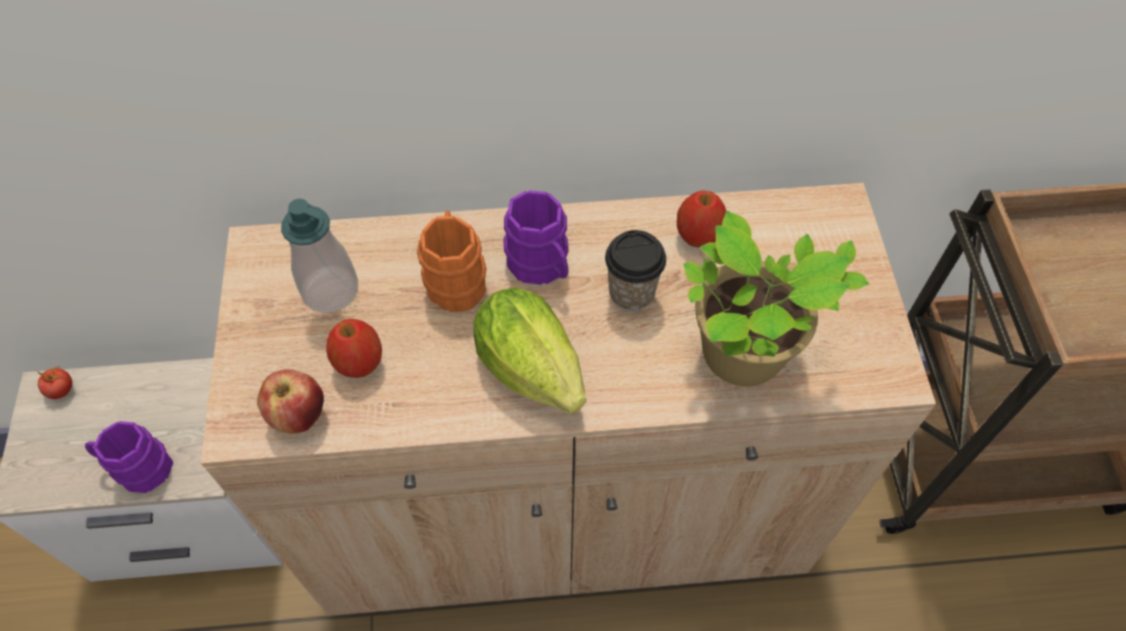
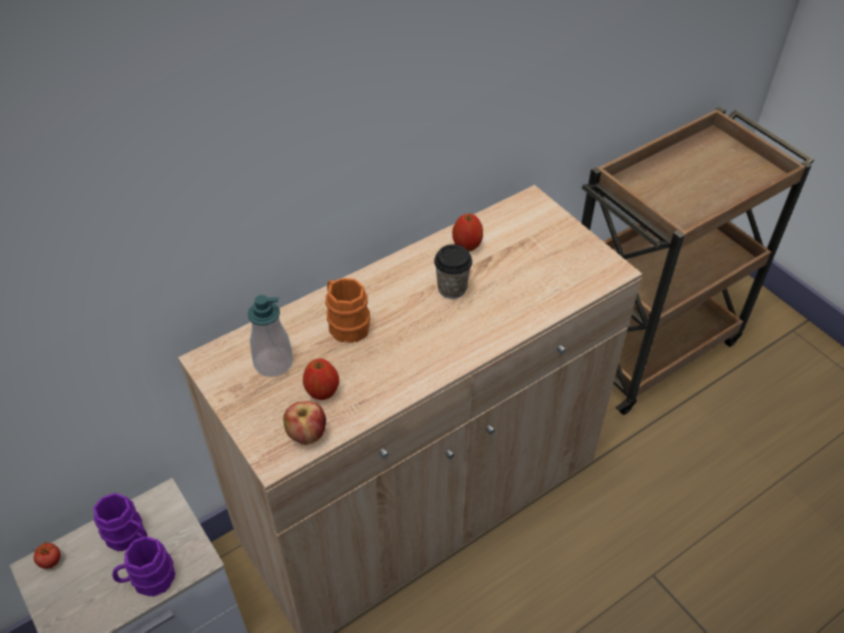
camera: 30 degrees left, 10 degrees down
(536, 375) = (430, 351): lettuce -> none
(542, 267) = (392, 297): purple mug -> purple mug (129, 536)
(742, 358) = (534, 294): potted plant -> none

